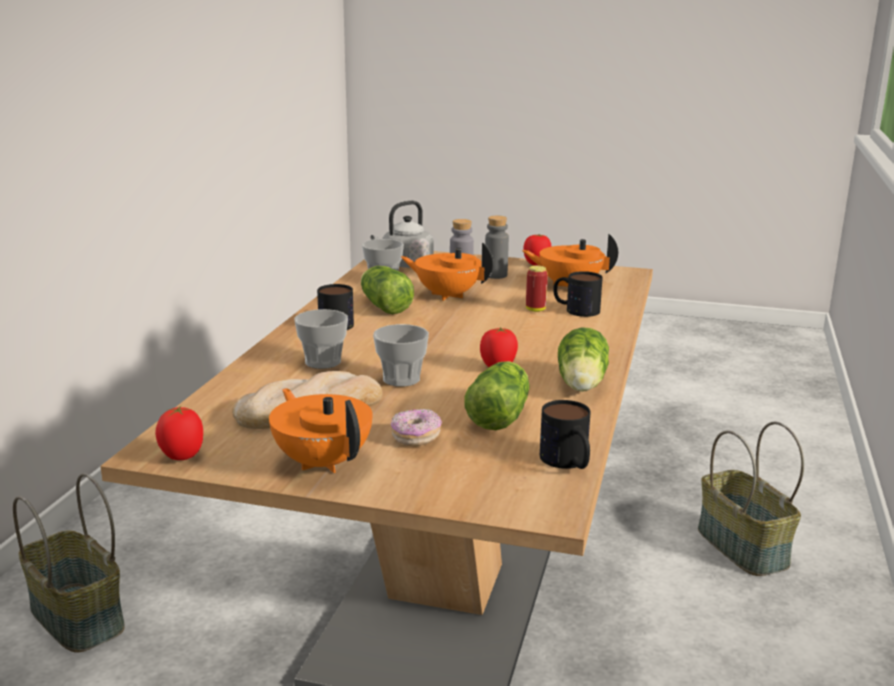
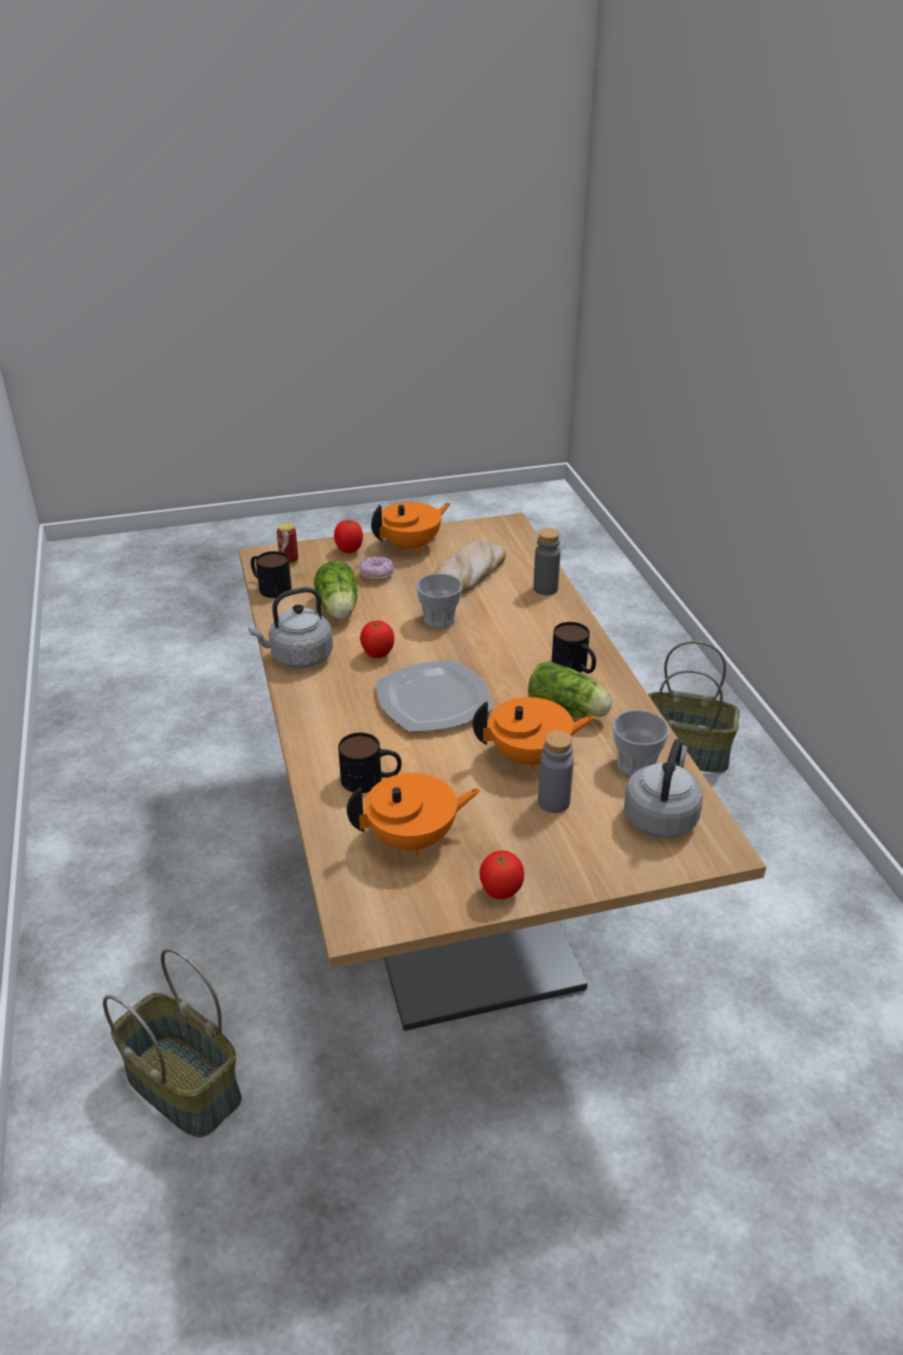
camera: 150 degrees right, 15 degrees up
(182, 457) = (489, 527): tomato -> tomato (349, 551)
(323, 362) = (517, 617): cup -> none
(323, 462) = (411, 546): orange teapot -> orange teapot turned 60 degrees counterclockwise
(482, 332) = (433, 701): none -> plate
(495, 275) = (524, 832): grey bottle -> grey bottle (545, 589)
(535, 309) = (413, 762): can -> can (289, 562)
(581, 385) = (298, 657): lettuce -> grey kettle

